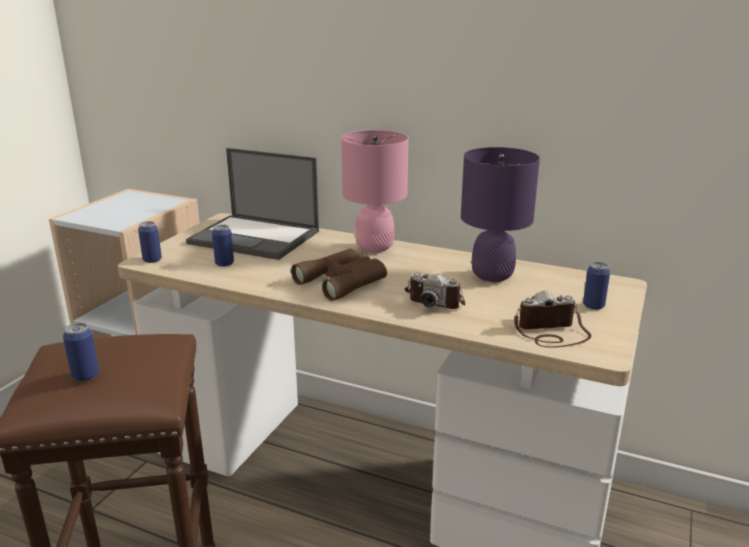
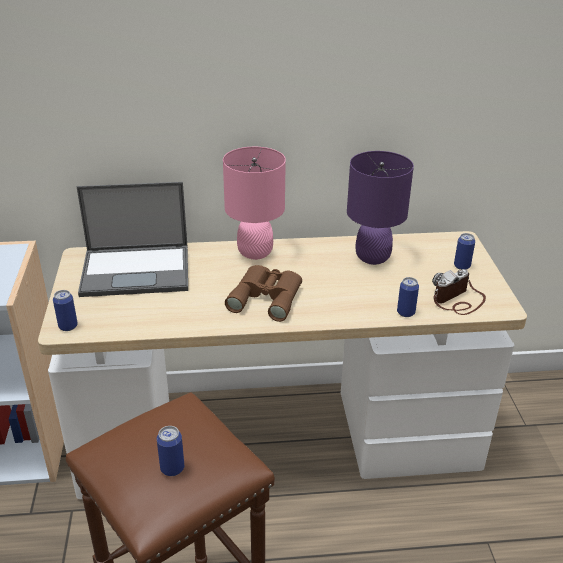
camera: 30 degrees left, 10 degrees up
(224, 263) = (143, 309): can -> can (405, 312)
(436, 300) = (355, 295): camera -> none

